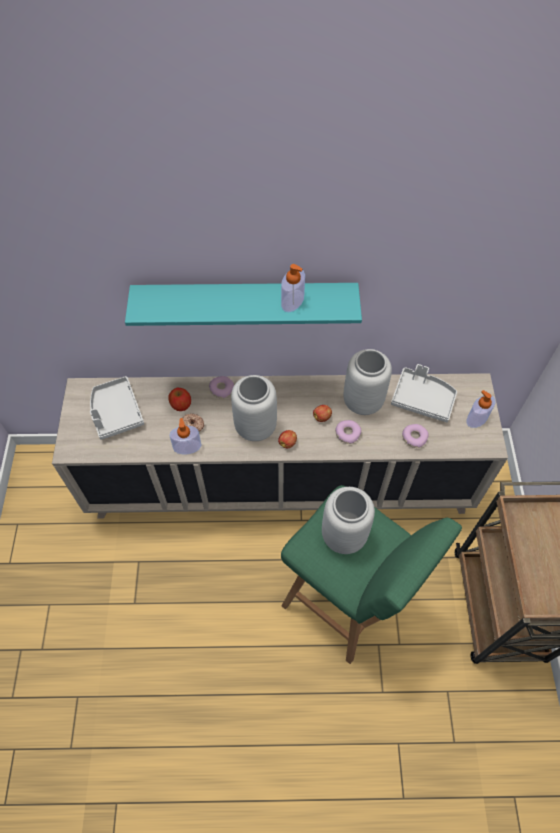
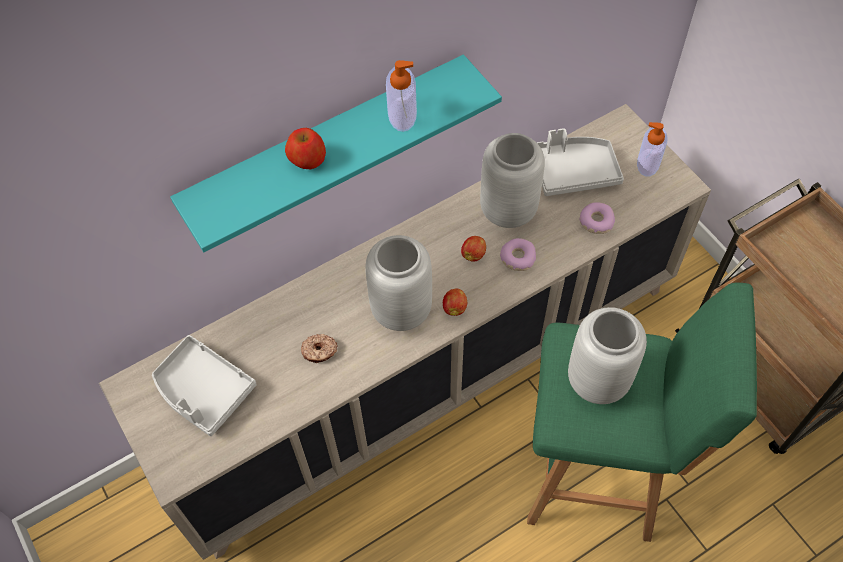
camera: 30 degrees left, 0 degrees up
(181, 404) = (284, 332): apple -> apple (307, 159)
(187, 447) = (332, 382): soap dispenser -> none
(221, 389) = (324, 286): donut -> none

